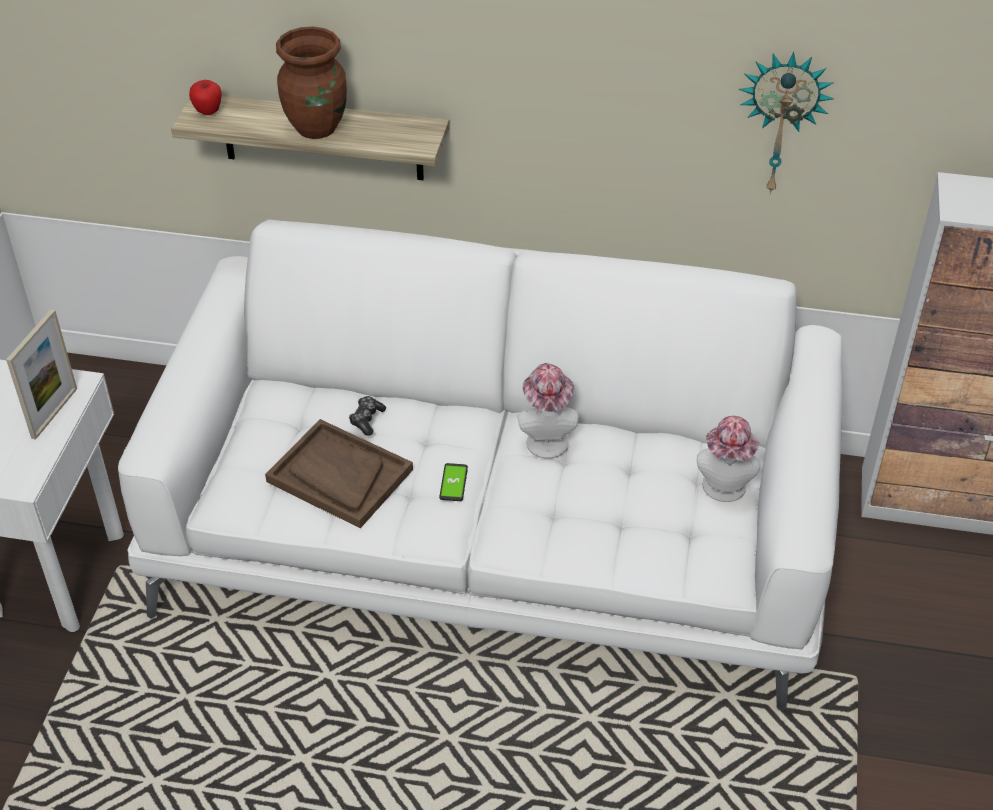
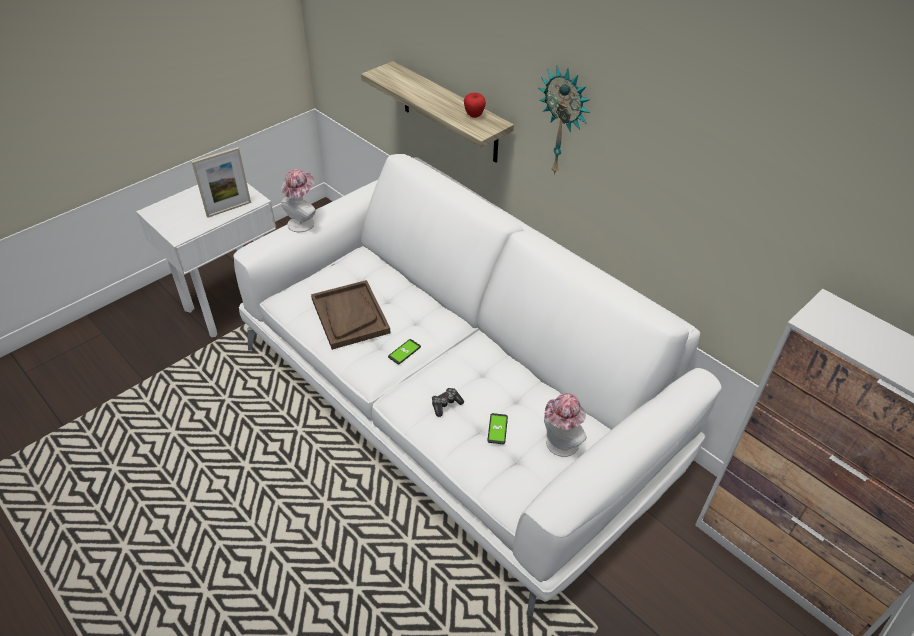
camera: 35 degrees right, 0 degrees up
(208, 112) = (388, 72): apple -> apple (474, 115)
(317, 127) = (434, 101): brown vase -> none
(367, 419) = (393, 293): game controller -> game controller (446, 404)
(546, 438) = (481, 355): hat -> hat (303, 222)
(643, 510) = (497, 429): none -> phone
(781, 121) = (717, 202): wall clock -> wall clock (564, 122)

